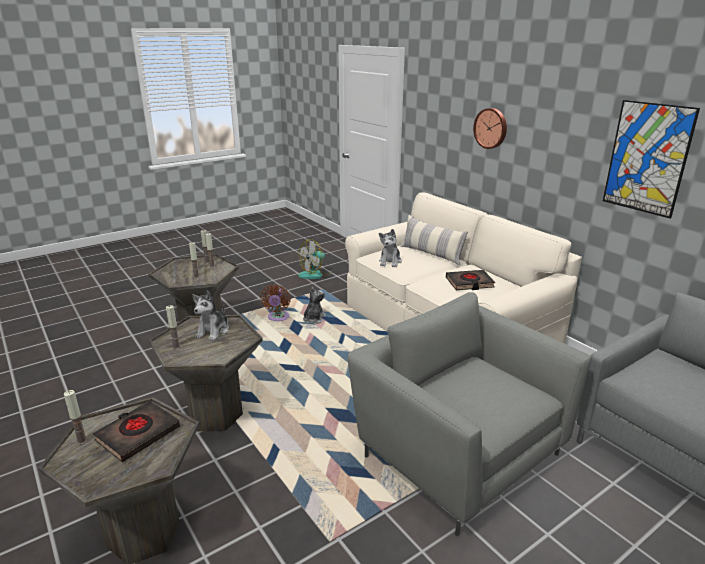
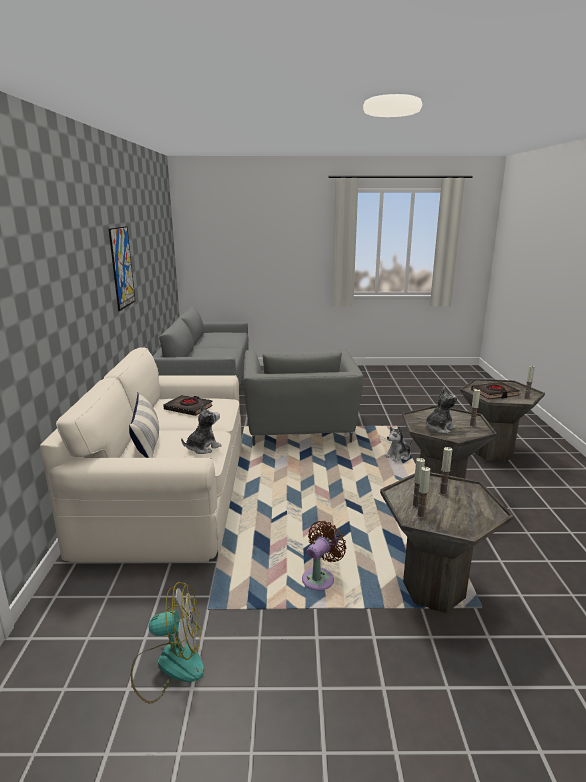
camera: 145 degrees left, 5 degrees down
(313, 319) = (279, 556): plush toy -> plush toy (398, 456)
(491, 128) = (58, 290): wall clock -> none

